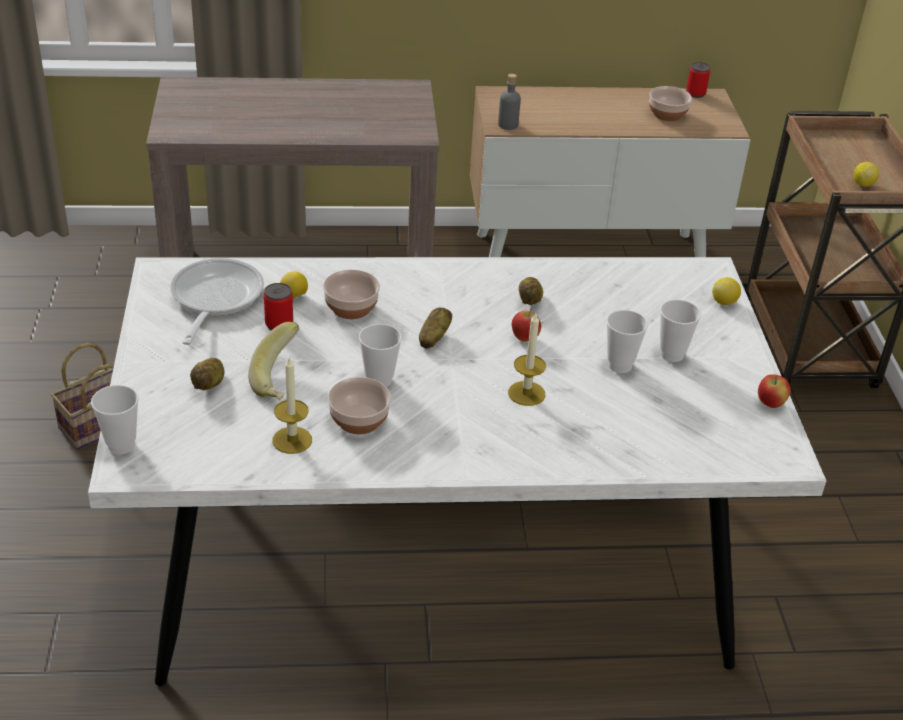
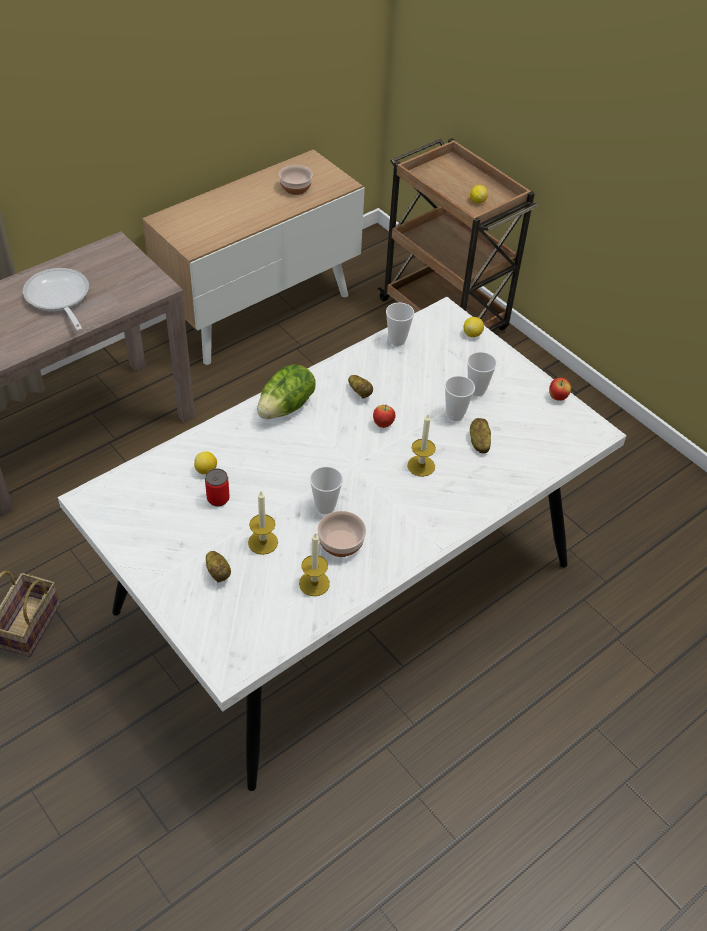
camera: 35 degrees left, 10 degrees up
(121, 445) = (207, 654): cup -> cup (397, 340)
(214, 299) = (153, 503): frying pan -> frying pan (58, 299)
(281, 380) = (263, 542): banana -> candle
(350, 307) = (252, 459): bowl -> none
(433, 338) = (328, 455): potato -> potato (479, 442)
(436, 280) = (287, 407): none -> lettuce
(508, 125) = (197, 244): grey bottle -> none
(695, 93) = (298, 161): can -> none

